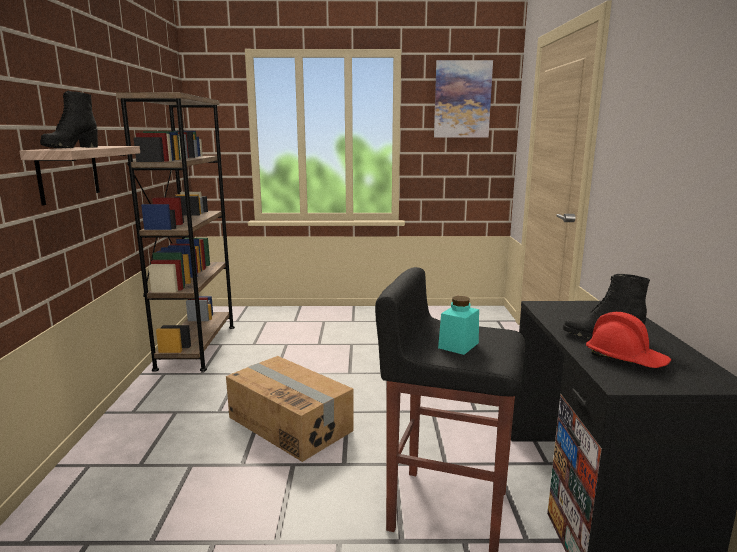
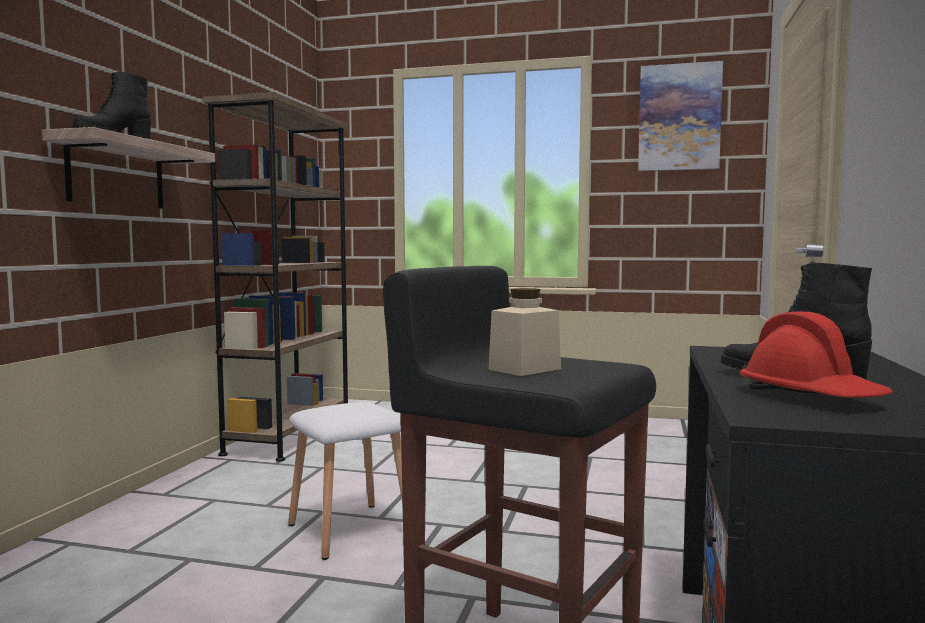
camera: 15 degrees right, 10 degrees down
(290, 423) = (351, 529): cardboard box -> white stool
(458, 345) = (524, 369): turquoise jar -> beige jar

